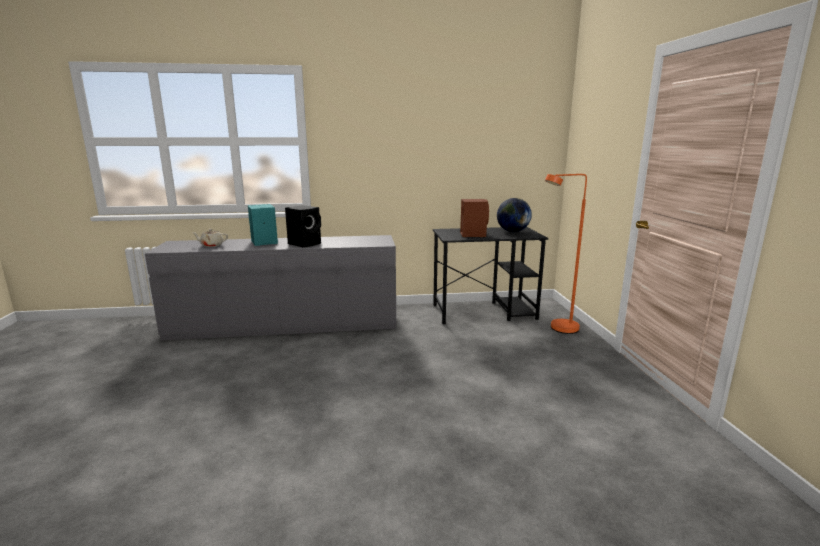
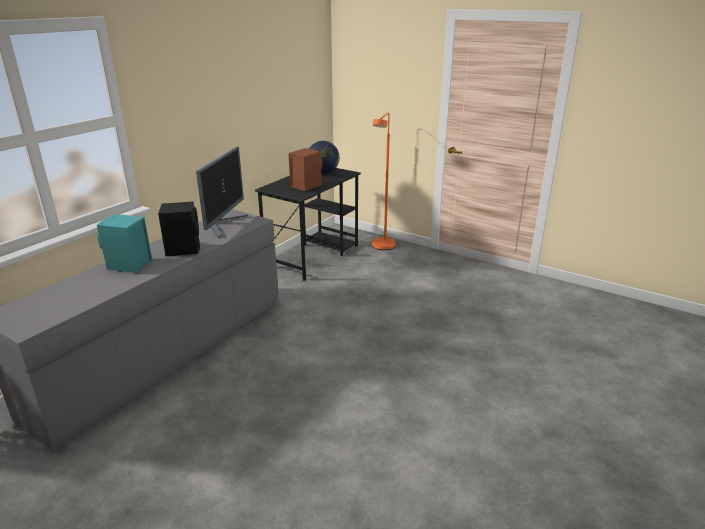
camera: 50 degrees left, 10 degrees up
(211, 245) = (76, 294): beige teapot -> none
(360, 240) = (223, 224): none -> monitor

